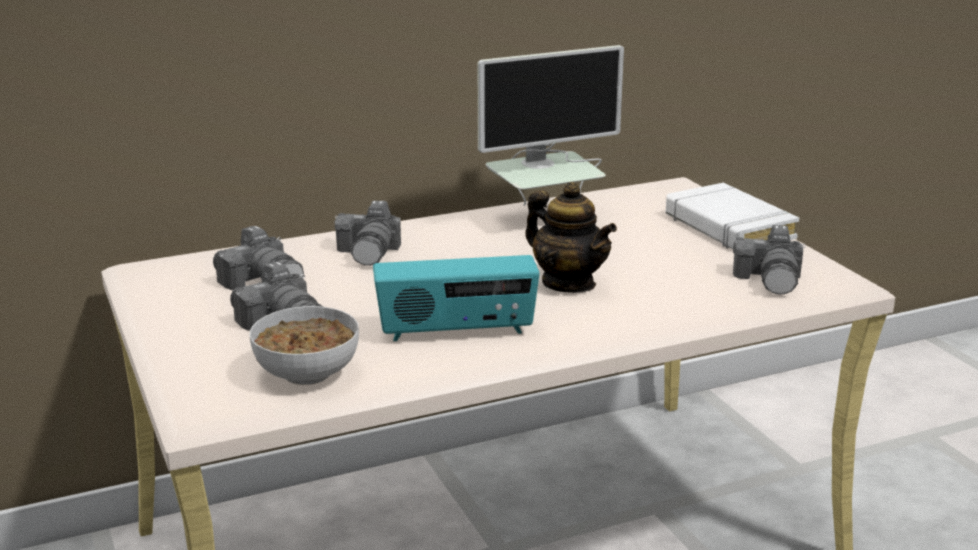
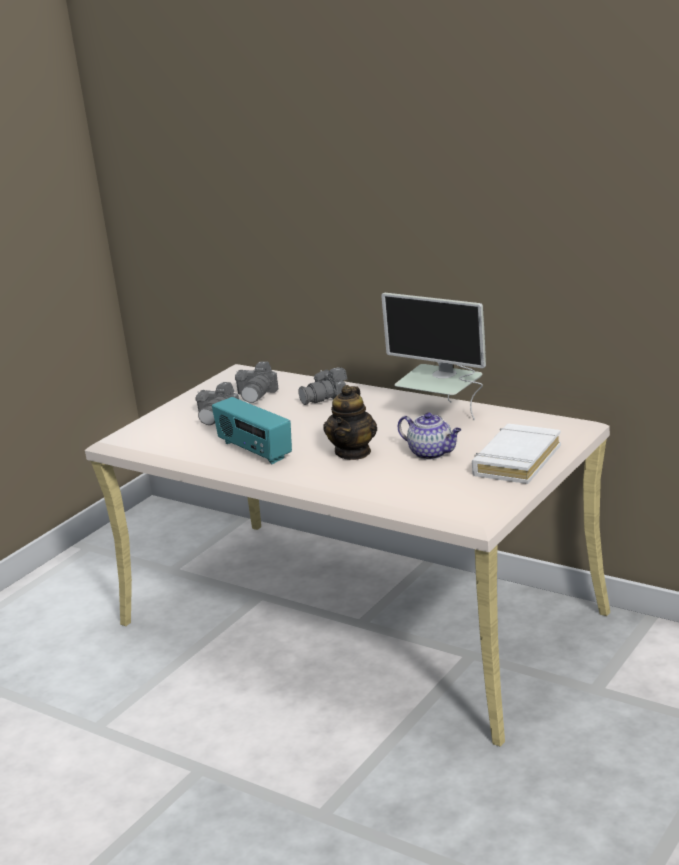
camera: 60 degrees right, 0 degrees up
(306, 374) = (169, 442): bowl -> none
(643, 252) = (432, 453): none -> teapot
(771, 279) = (441, 496): camera -> none

